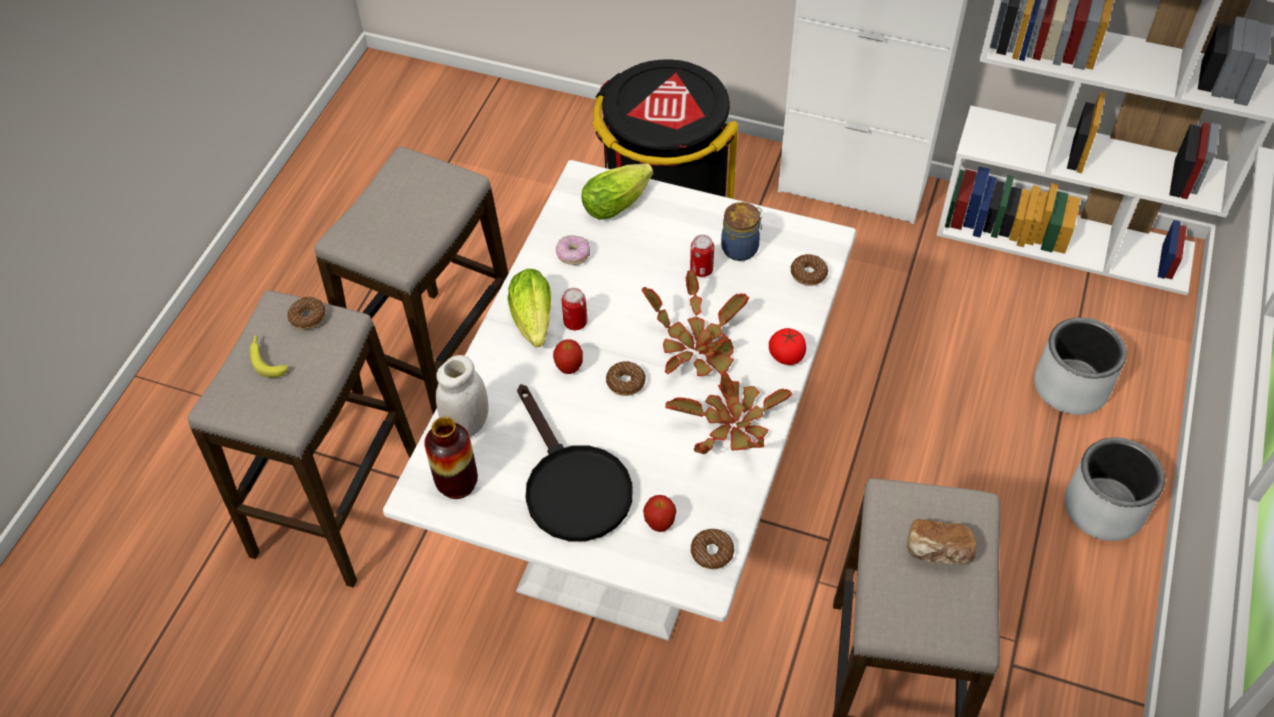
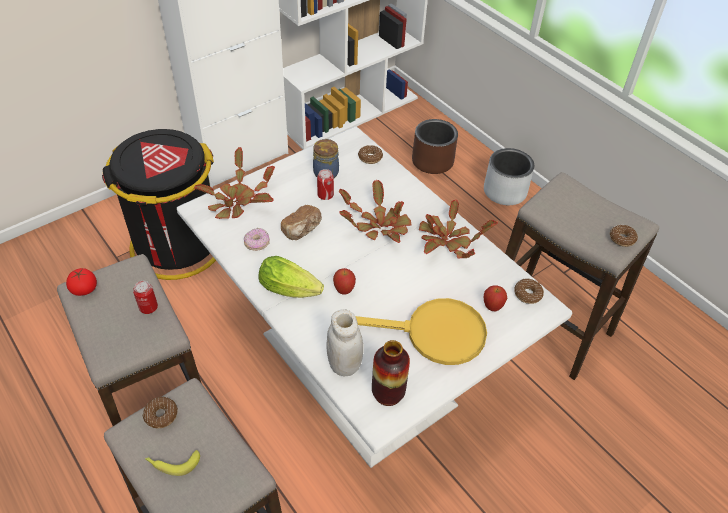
camera: 60 degrees left, 5 degrees down
(571, 484) = (434, 334): black frying pan -> yellow frying pan
(575, 322) = (311, 269): can -> can (148, 307)
(619, 201) = (237, 202): lettuce -> potted plant
(626, 382) = (378, 270): donut -> donut (622, 238)
(786, 356) = (418, 195): tomato -> tomato (84, 289)
(938, 552) = (583, 209): bread -> bread (302, 230)
(1071, 386) = (432, 161): grey planter -> brown planter

